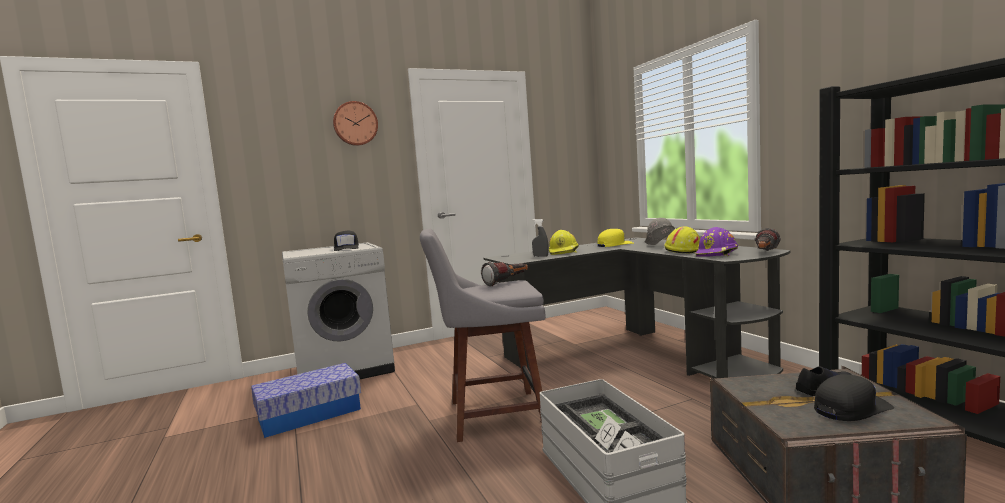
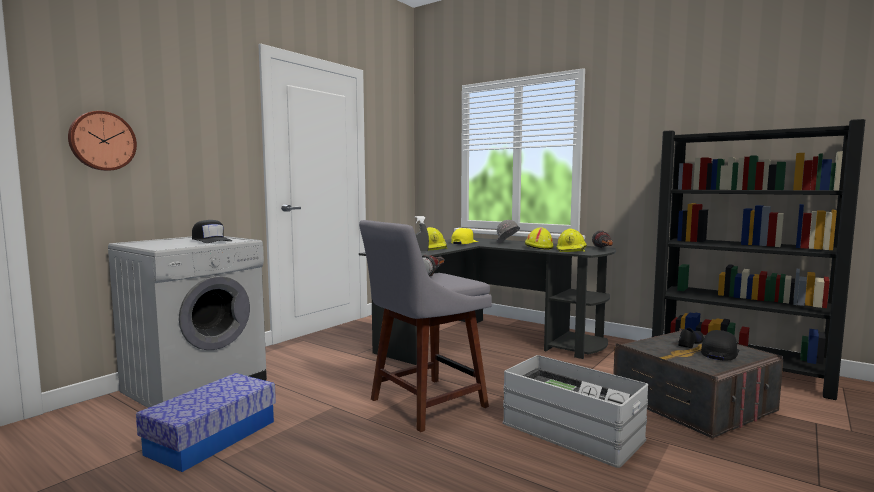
camera: 30 degrees left, 0 degrees up
(355, 123) = (202, 95): wall clock -> wall clock (102, 141)
(717, 254) = (571, 250): purple hard hat -> yellow hard hat

